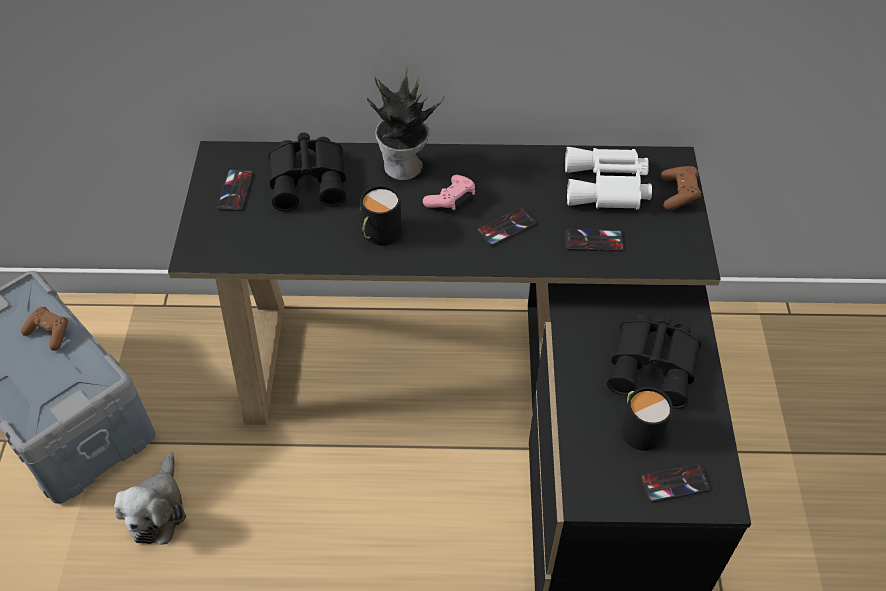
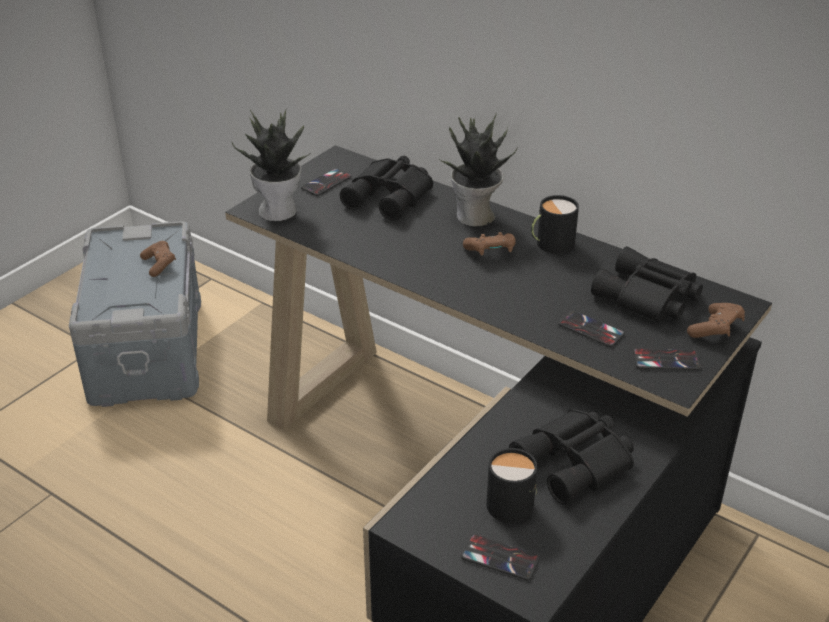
camera: 35 degrees right, 15 degrees down
(157, 509) = (151, 446): plush toy -> none
(221, 245) = (279, 211): none -> potted plant
(379, 233) = (406, 250): black mug -> black mug (551, 243)
(451, 200) = (491, 253): pink game controller -> brown game controller
(506, 227) = (520, 288): phone -> phone (666, 360)
(607, 187) = (647, 298): white binoculars -> black binoculars

